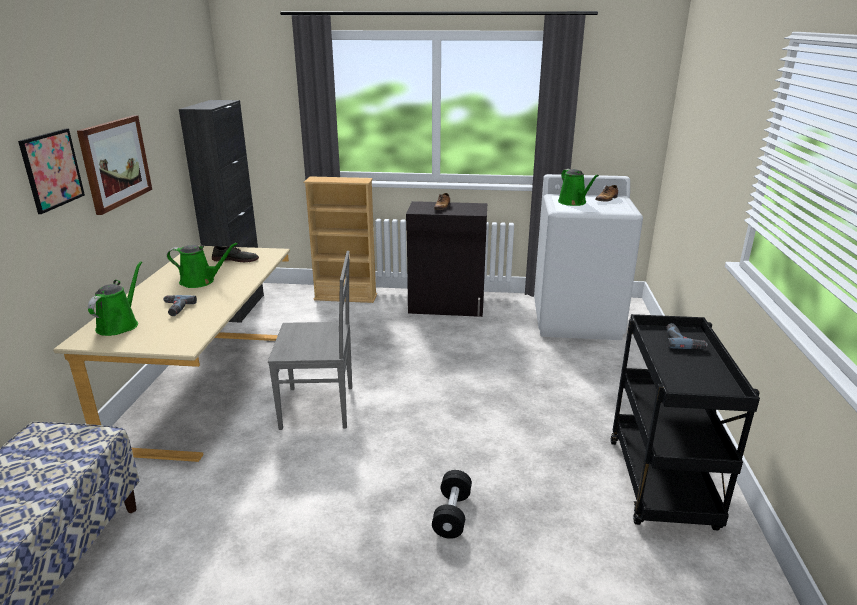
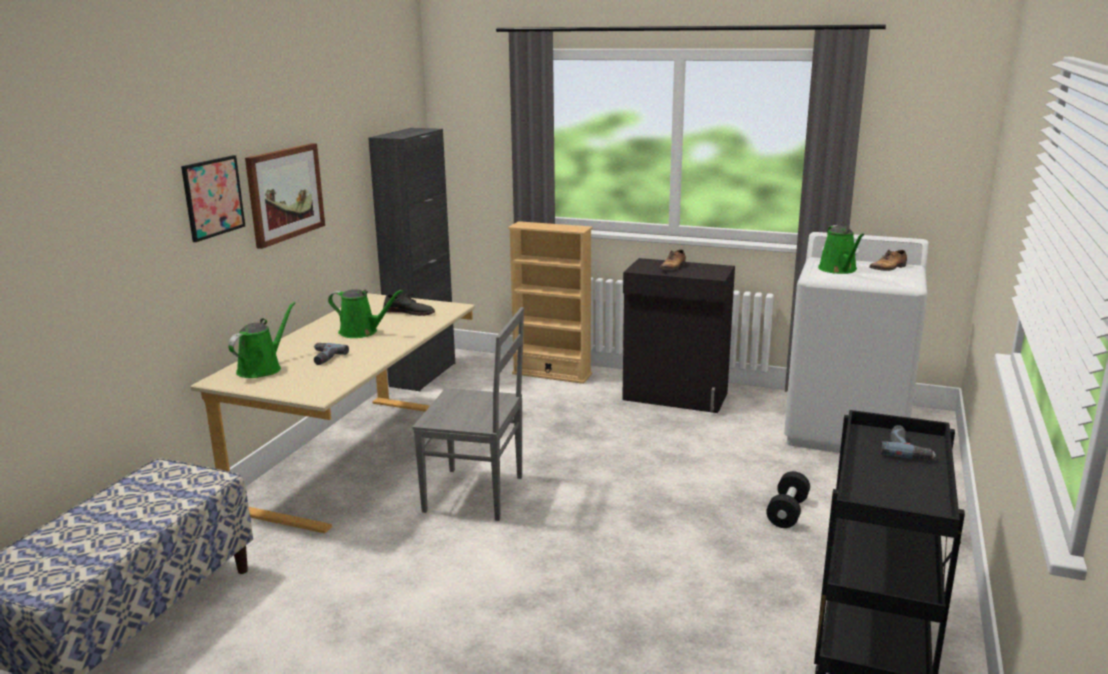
camera: 15 degrees right, 5 degrees down
(452, 514) = (588, 631): black dumbbell -> black dumbbell (787, 512)

